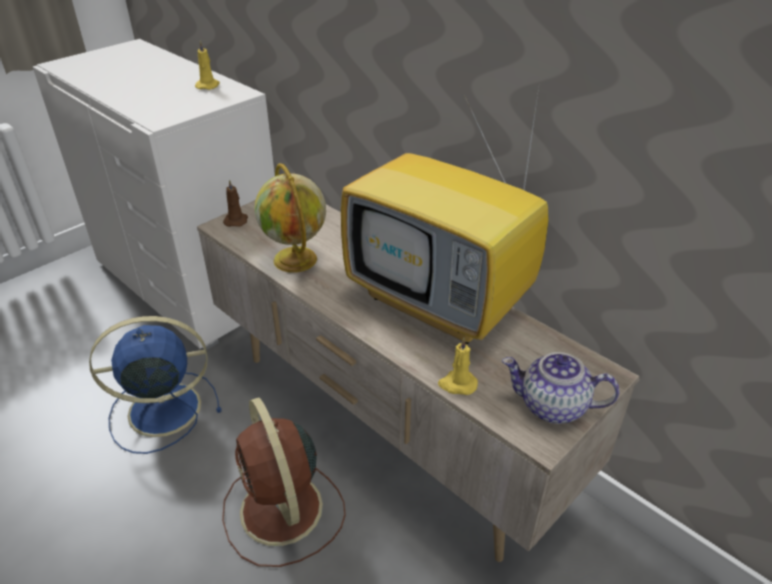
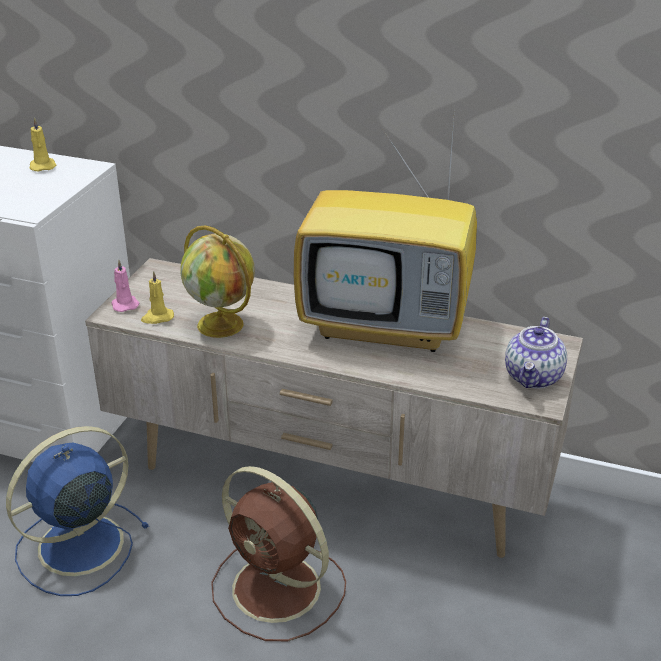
camera: 25 degrees left, 5 degrees down
(236, 220) = (124, 304): brown candle -> pink candle
(457, 384) = (449, 383): yellow candle -> yellow candle (157, 317)
(552, 406) = (534, 377): teapot -> teapot turned 60 degrees counterclockwise

